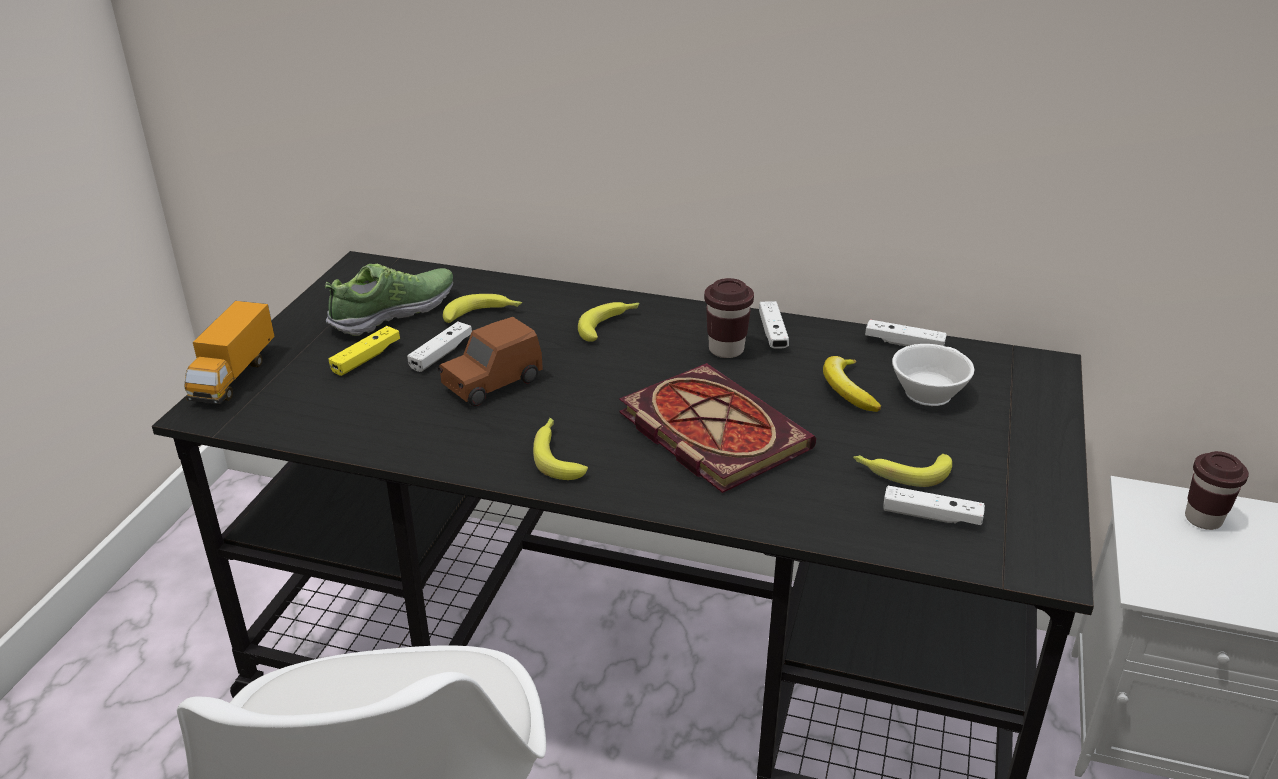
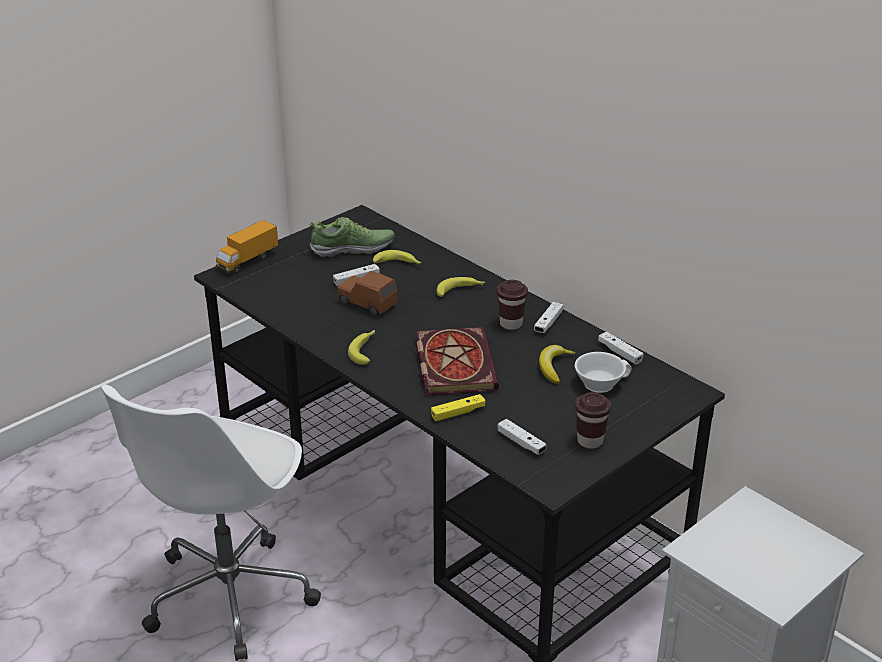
camera: 30 degrees right, 0 degrees up
(366, 358) = (317, 270): yellow game controller -> yellow game controller (458, 413)
(491, 384) = (367, 304): brown toy car -> brown toy car turned 45 degrees clockwise
(901, 472) = (531, 417): banana -> none
(1203, 519) = (774, 529): brown cup -> brown cup (590, 441)

